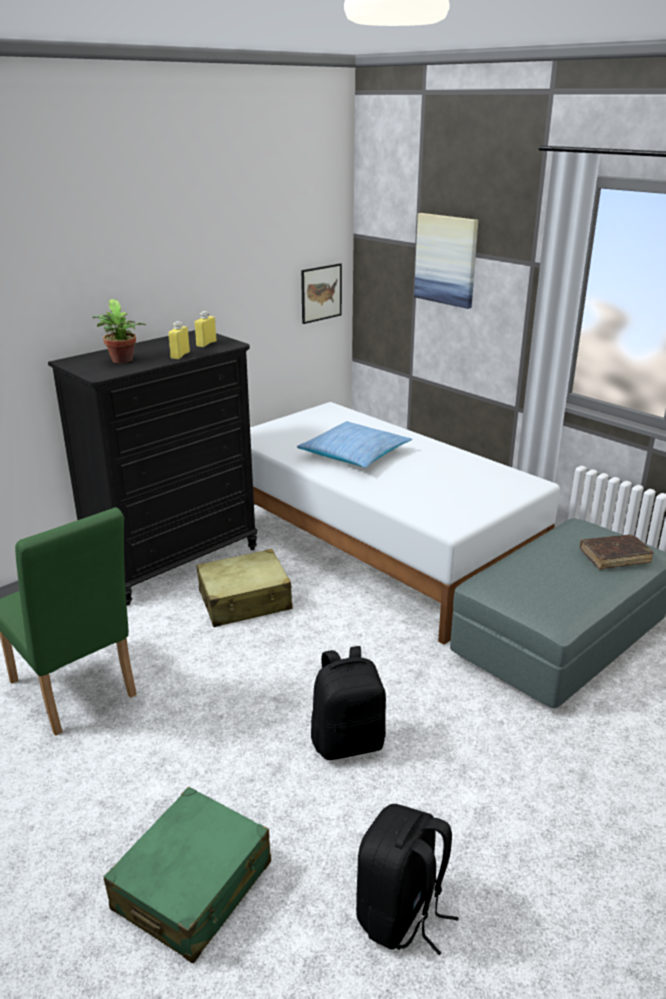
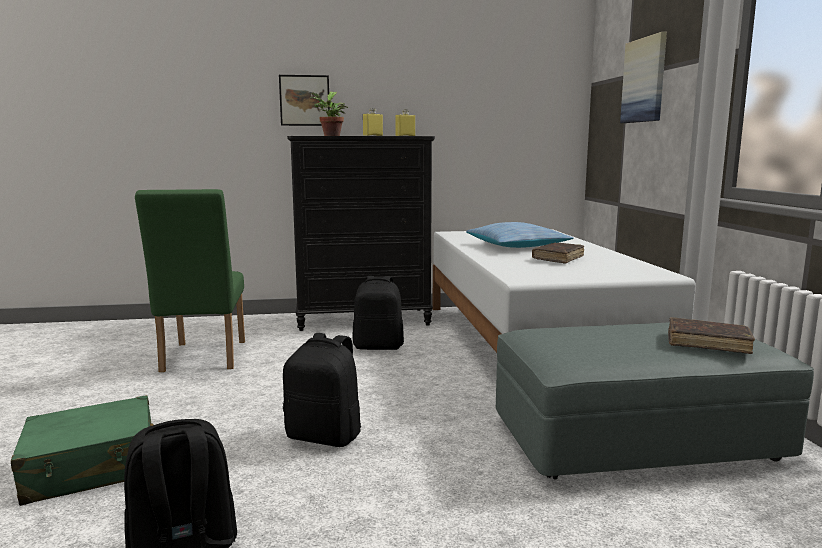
camera: 35 degrees right, 15 degrees down
(245, 601) = (378, 346): beige suitcase -> black backpack
(321, 293) = (550, 130): picture -> picture (304, 100)
(423, 473) = (558, 258): none -> brown book

